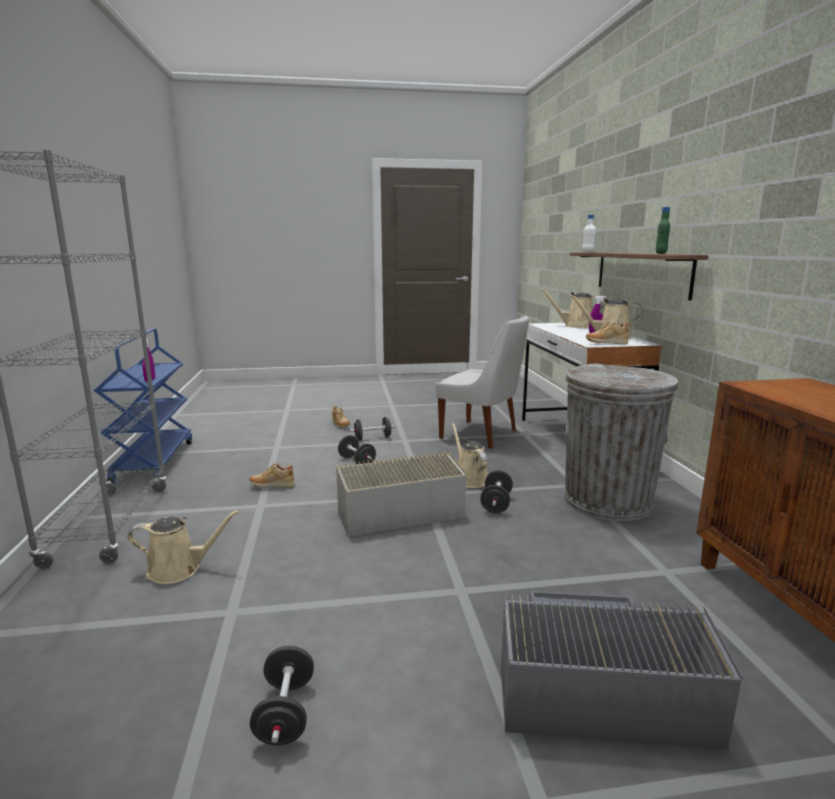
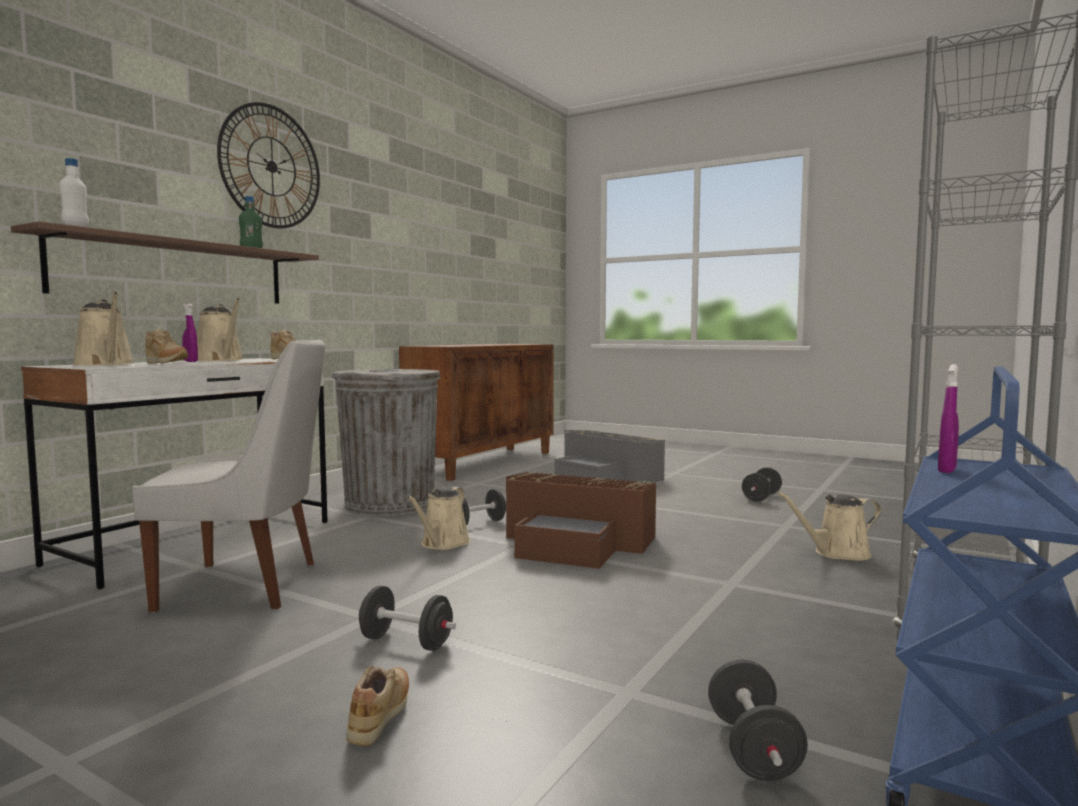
camera: 140 degrees left, 10 degrees down
(179, 569) = (837, 553): beige watering can -> beige watering can turned 45 degrees counterclockwise
(272, 486) = (699, 603): beige shoe -> beige shoe (166, 363)
(357, 462) = (524, 603): black dumbbell -> black dumbbell (753, 749)
(394, 509) = (578, 543): grey storage box -> brown storage box
(481, 435) = (247, 586): white chair -> white chair turned 105 degrees clockwise
(708, 166) = (271, 166): none -> wall clock

